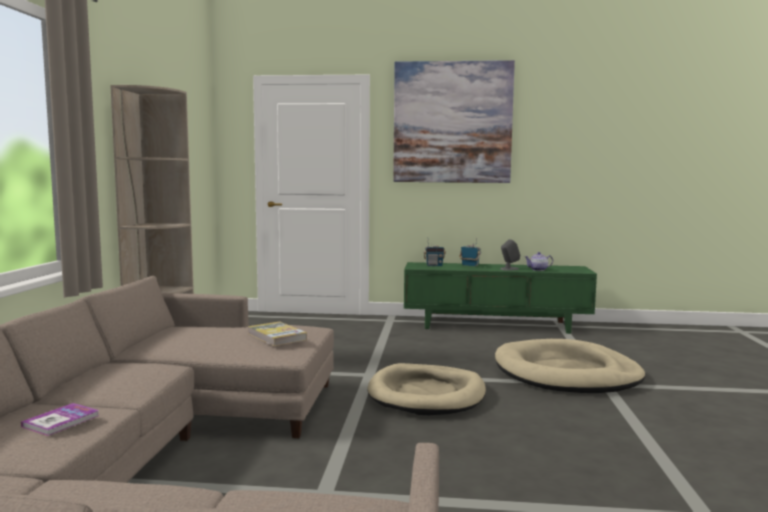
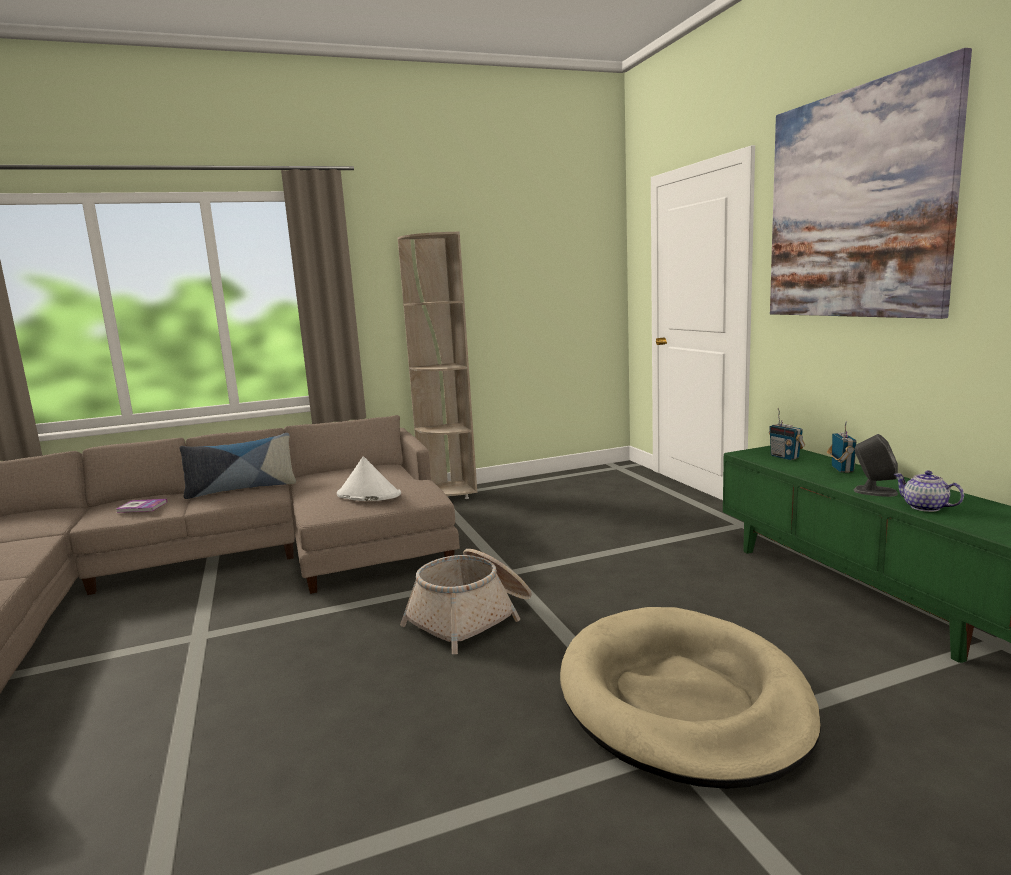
camera: 65 degrees right, 5 degrees up
(112, 375) = (241, 489): none -> pillow
(276, 336) = (368, 495): book -> white hat
(427, 394) = (472, 618): beige dog bed -> basket

